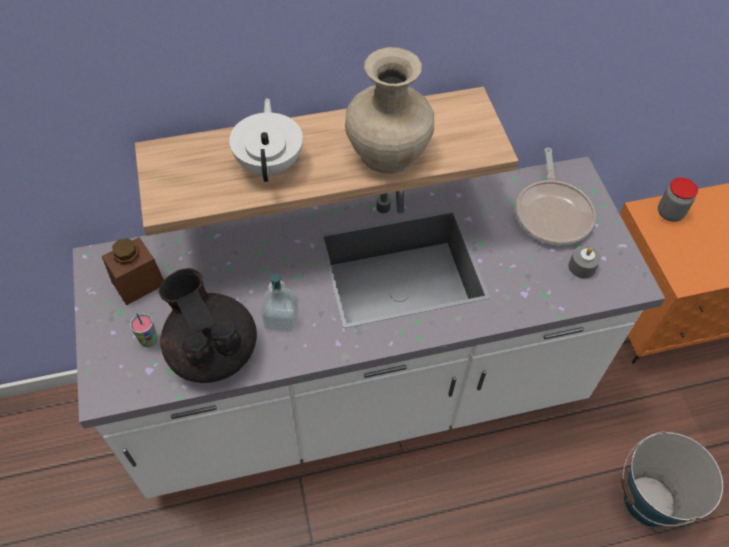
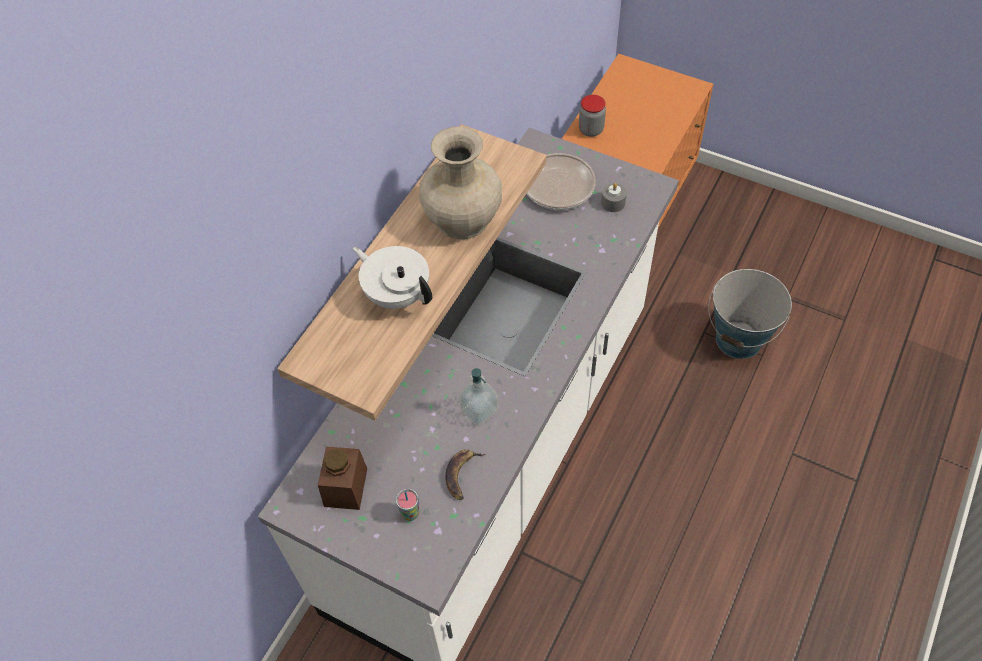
camera: 45 degrees left, 0 degrees up
(212, 350) = (462, 475): black teapot -> banana

